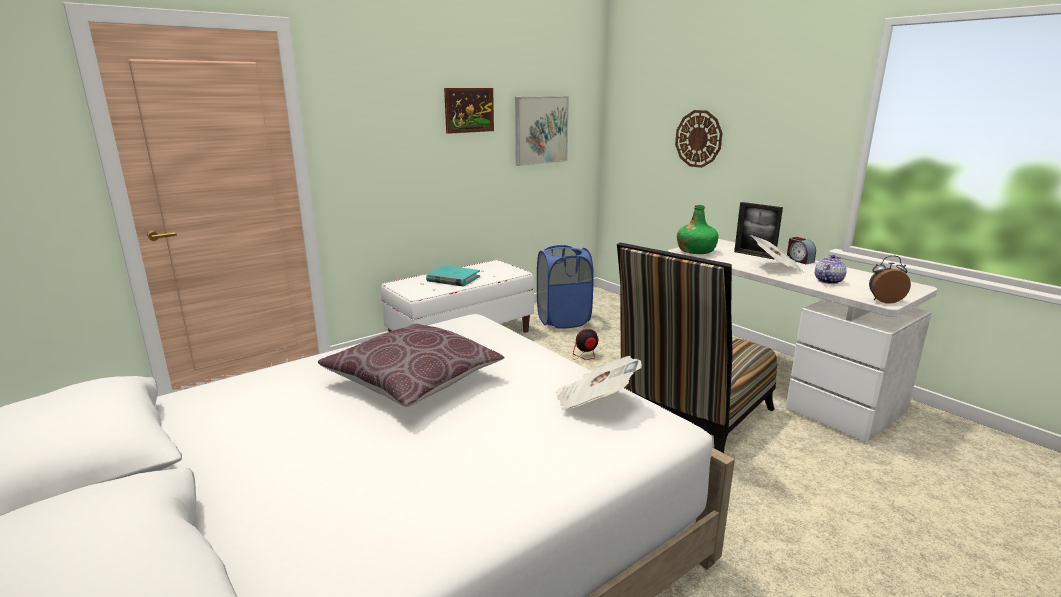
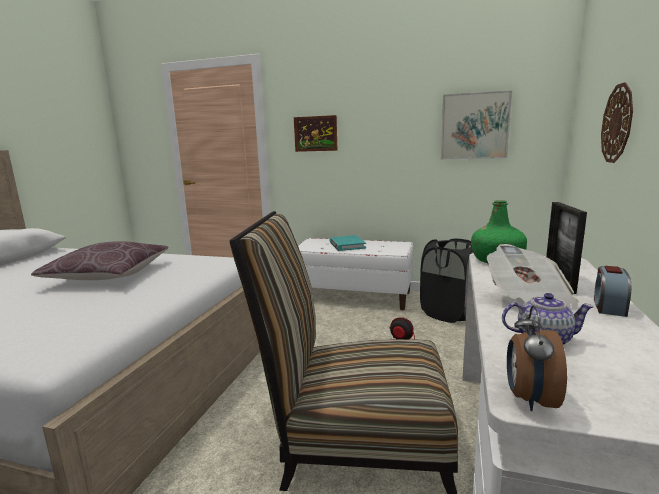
camera: 55 degrees right, 5 degrees down
(469, 110) = (392, 109): picture -> picture (315, 133)
(563, 320) = (449, 313): blue laundry basket -> black laundry basket
(594, 402) = (90, 324): newspaper -> none
(884, 300) = (529, 399): alarm clock -> alarm clock turned 135 degrees counterclockwise

